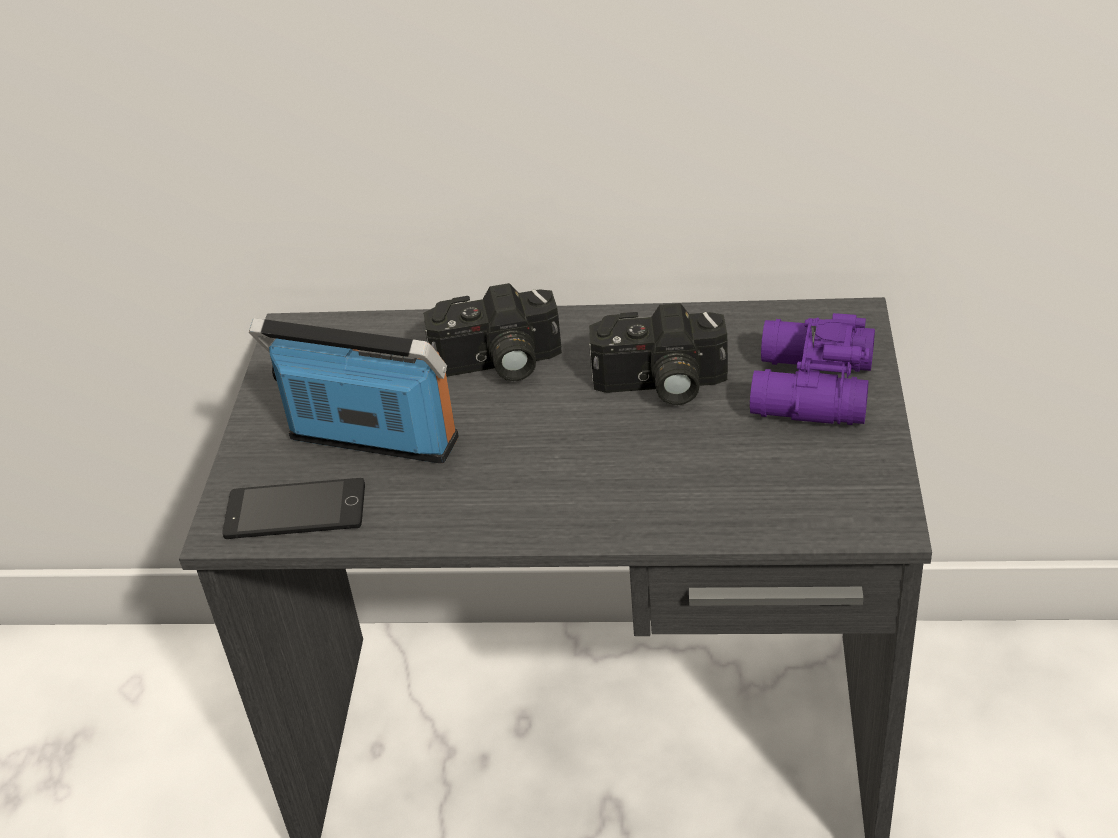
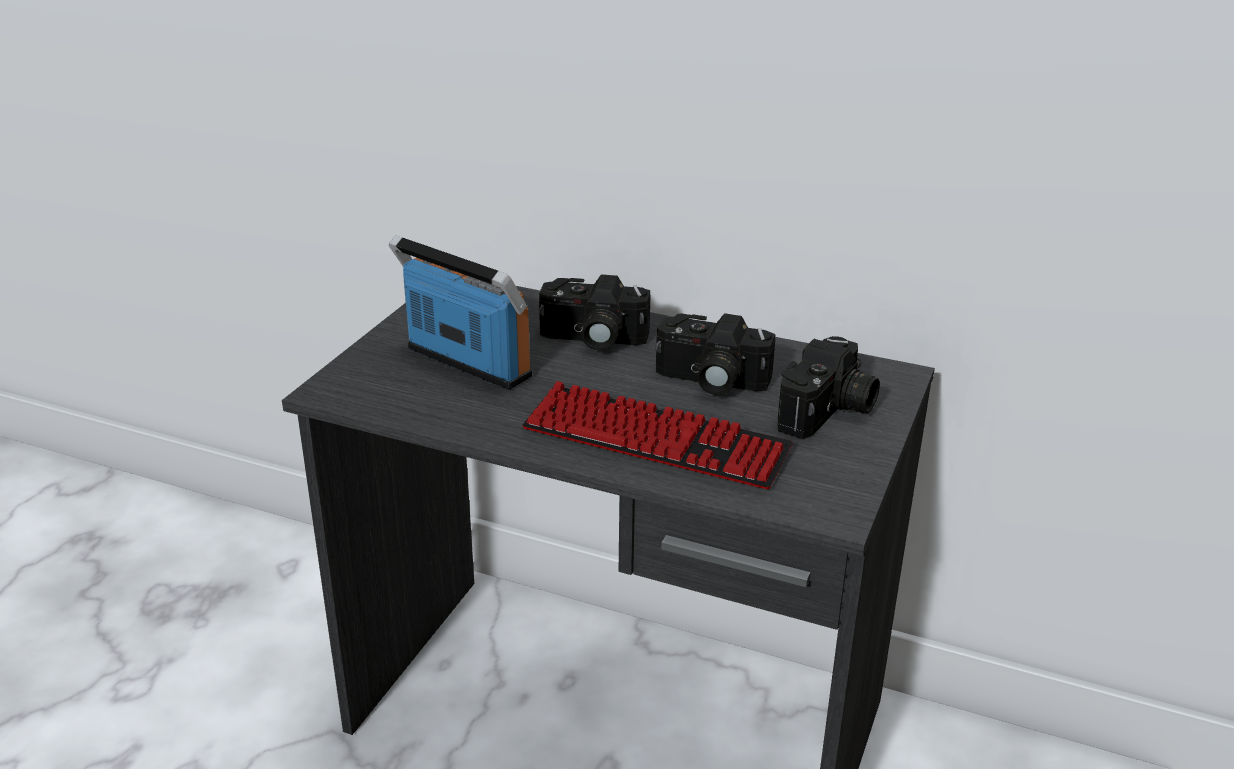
camera: 15 degrees right, 10 degrees down
(295, 510) = (382, 392): phone -> none
(644, 484) = (655, 440): none -> keyboard
(808, 390) = (829, 412): purple binoculars -> camera

